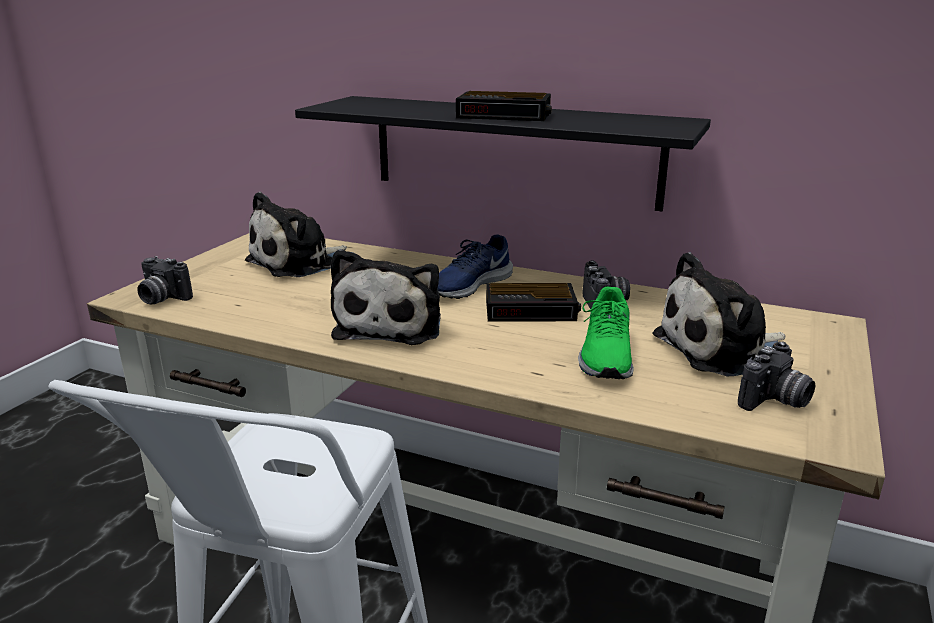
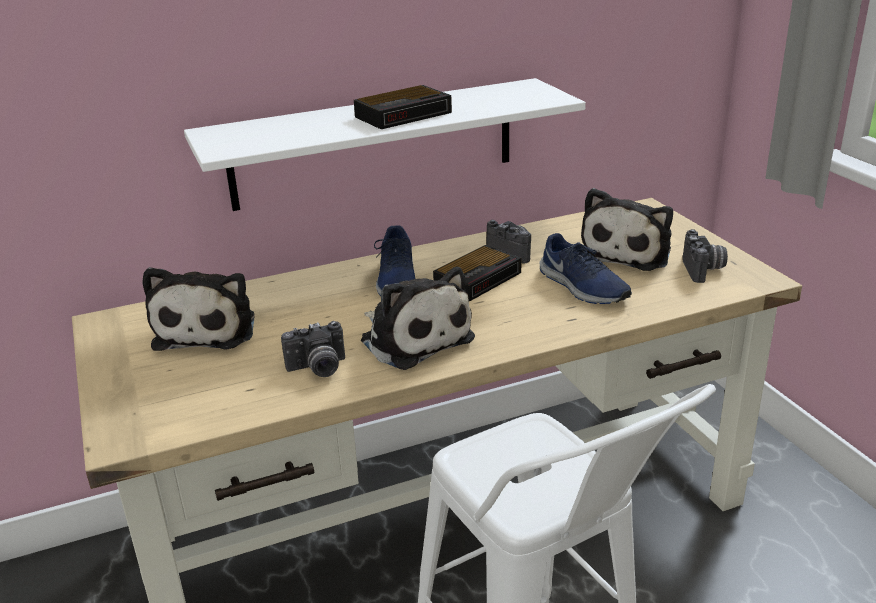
camera: 45 degrees left, 5 degrees up
(161, 299) = (160, 424): camera -> camera (318, 369)
(513, 151) = (374, 144): black shelf -> white shelf
(605, 355) = (582, 287): green shoe -> blue shoe

